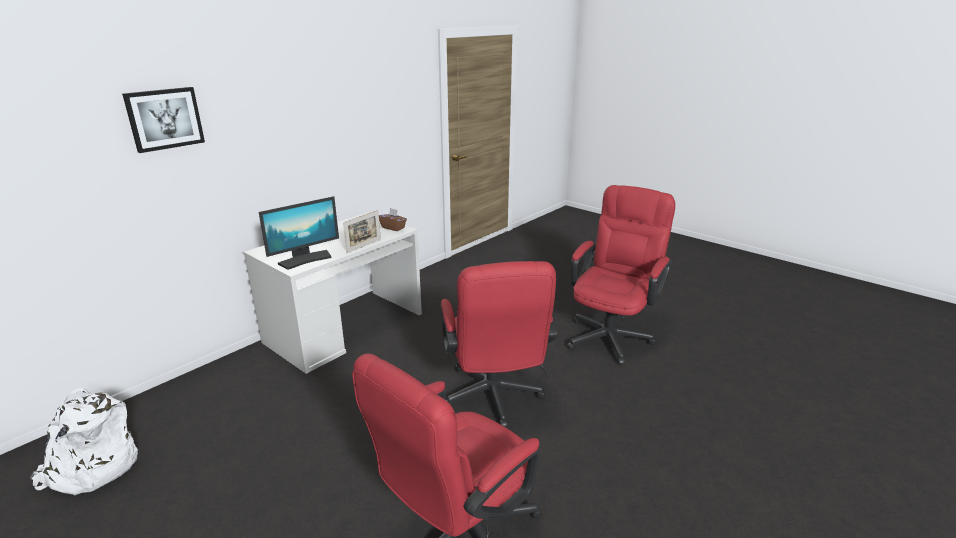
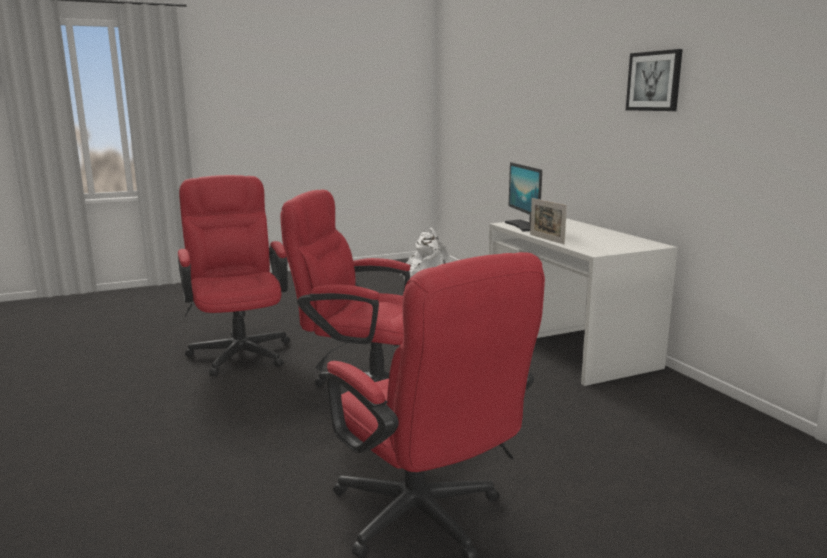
camera: 115 degrees right, 10 degrees down
(164, 119) = (548, 80): picture -> picture (654, 81)
(393, 227) = (603, 250): brown tissue box -> none

